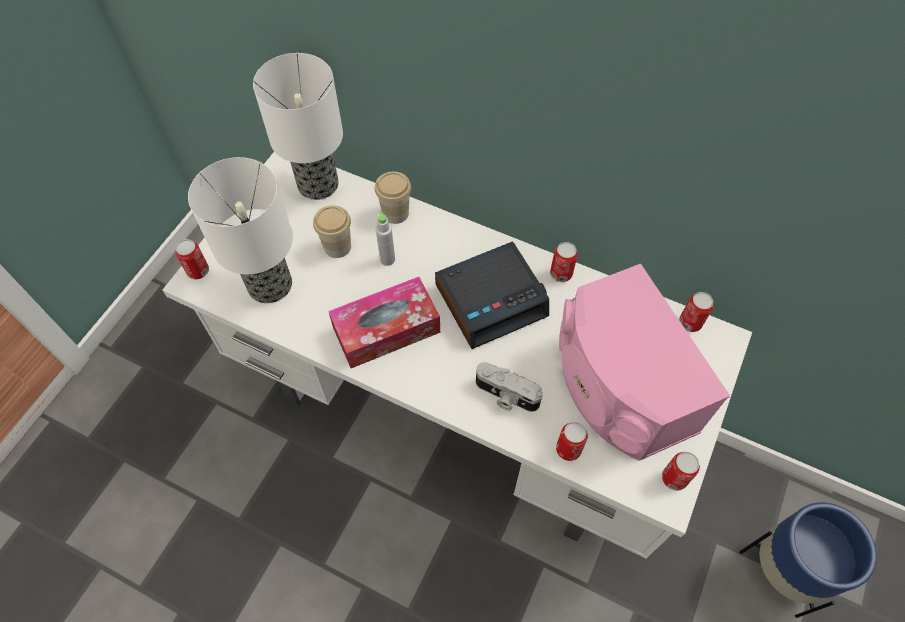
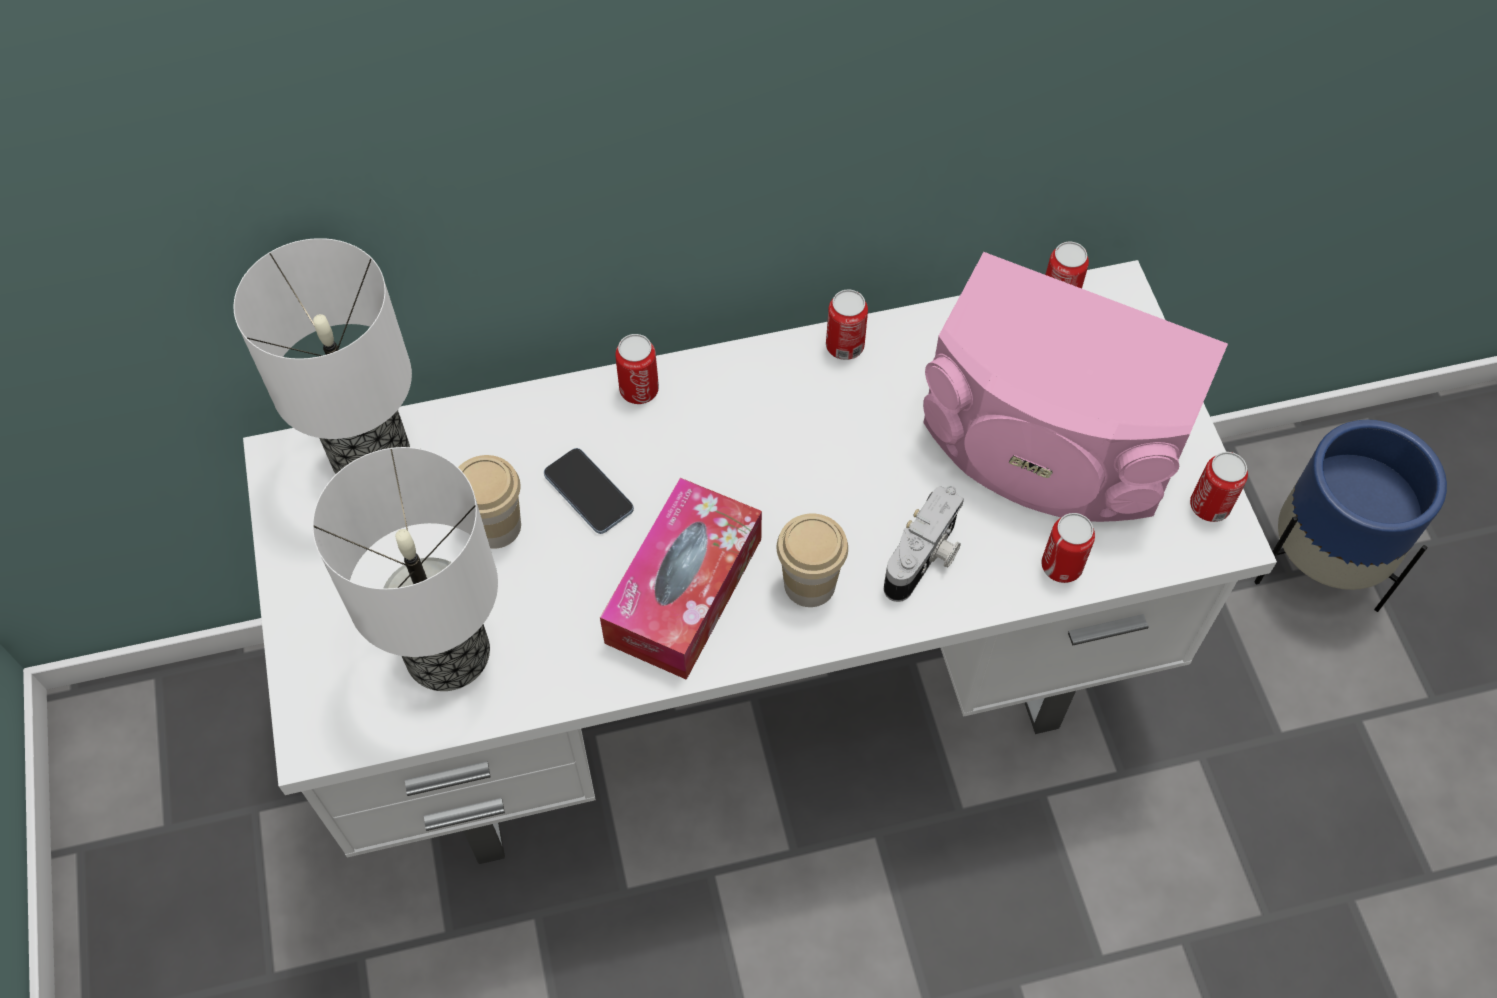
camera: 40 degrees left, 0 degrees up
(198, 271) = (310, 716): can -> can (639, 390)
(387, 259) = (588, 492): grey bottle -> phone
(395, 213) = (534, 418): cup -> cup (809, 584)
(491, 299) = (787, 445): alarm clock -> none
(505, 396) = (925, 558): camera -> camera turned 45 degrees counterclockwise

